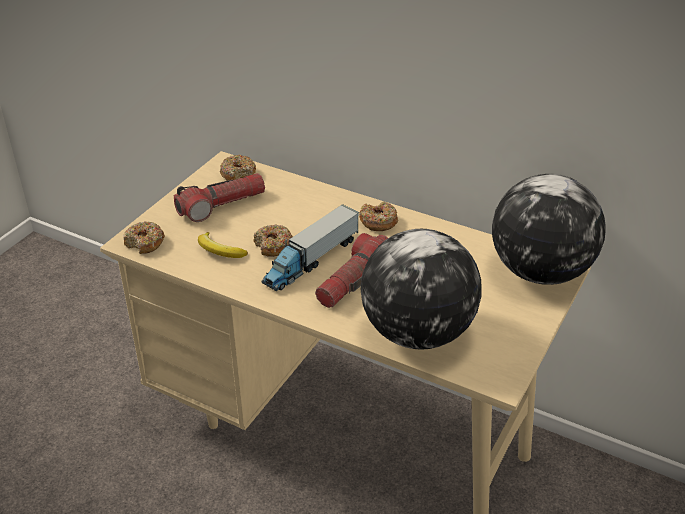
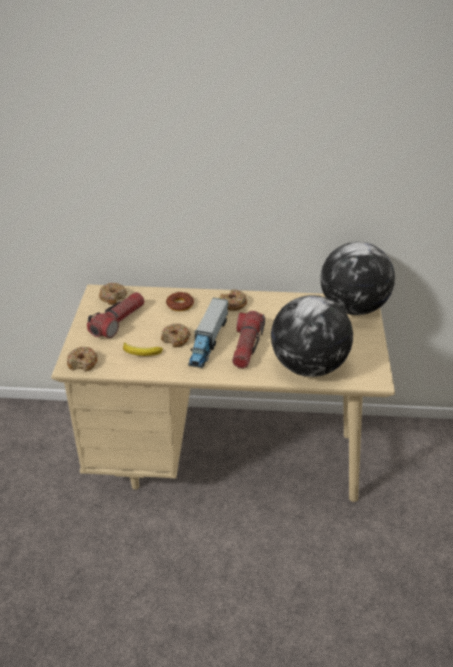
camera: 25 degrees left, 0 degrees up
(311, 204) = (180, 304): none -> donut

